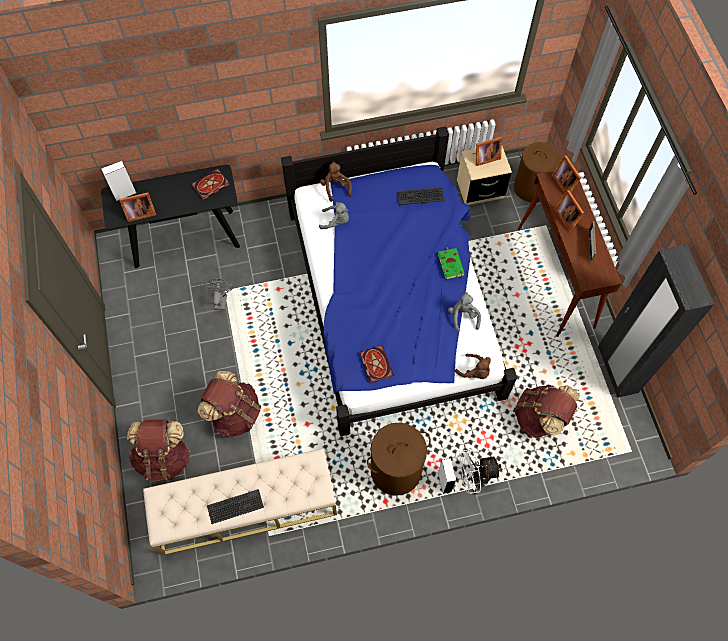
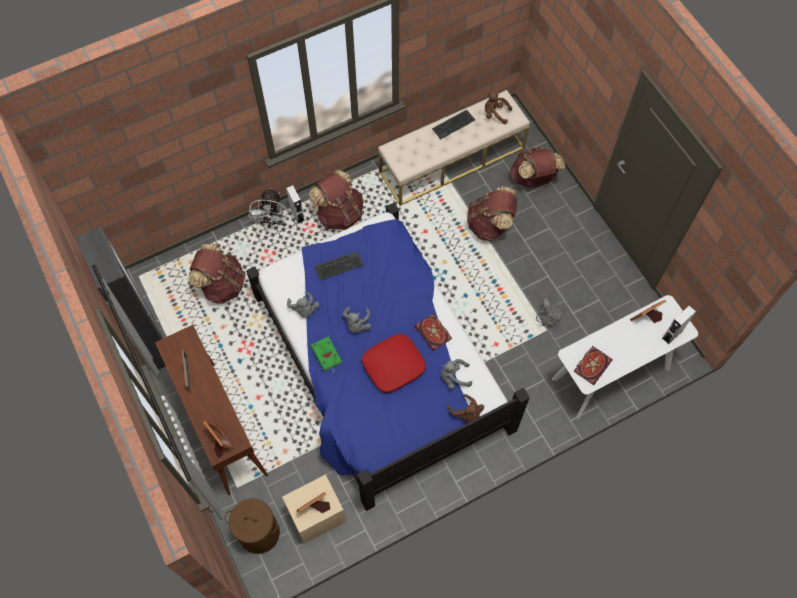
camera: 165 degrees right, 0 degrees up
(184, 238) = (611, 374): black console table -> white console table
(375, 364) = (374, 245): book -> book (434, 333)
(389, 241) = (393, 366): none -> red pillow
(396, 470) = (339, 214): brown laundry basket -> brown backpack
(414, 287) = (357, 324): none -> grey plush toy
(420, 196) = (374, 425): keyboard -> keyboard (339, 266)
(474, 479) = (272, 222): white fan -> white fan turned 120 degrees clockwise
(475, 371) = (284, 263): brown plush toy -> brown plush toy (495, 114)
(567, 217) = (214, 401): picture frame -> none

